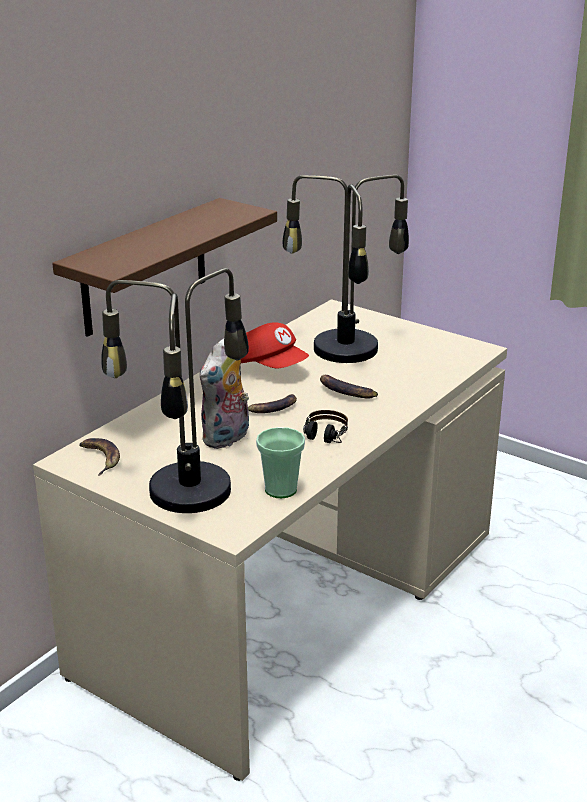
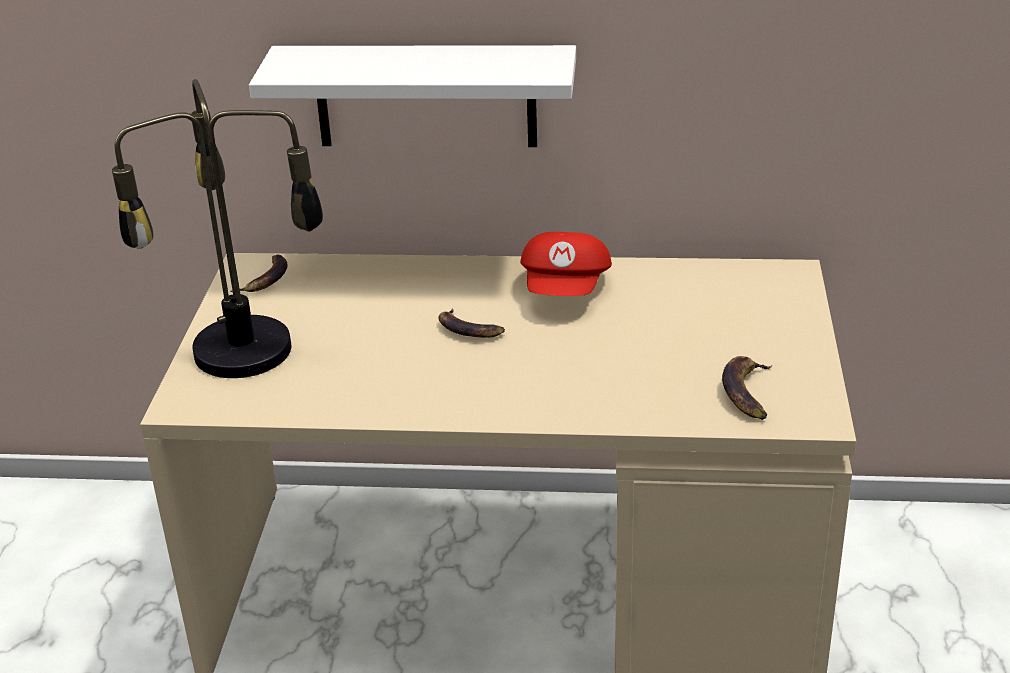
camera: 60 degrees right, 5 degrees up
(145, 267) = (425, 96): brown shelf -> white shelf
(227, 438) = (371, 329): plush toy -> none
(281, 489) = (289, 402): cup -> none
(324, 440) = (427, 389): headphones -> none
(345, 349) = (680, 320): table lamp -> none
(345, 392) = (562, 360): banana -> banana (746, 392)

